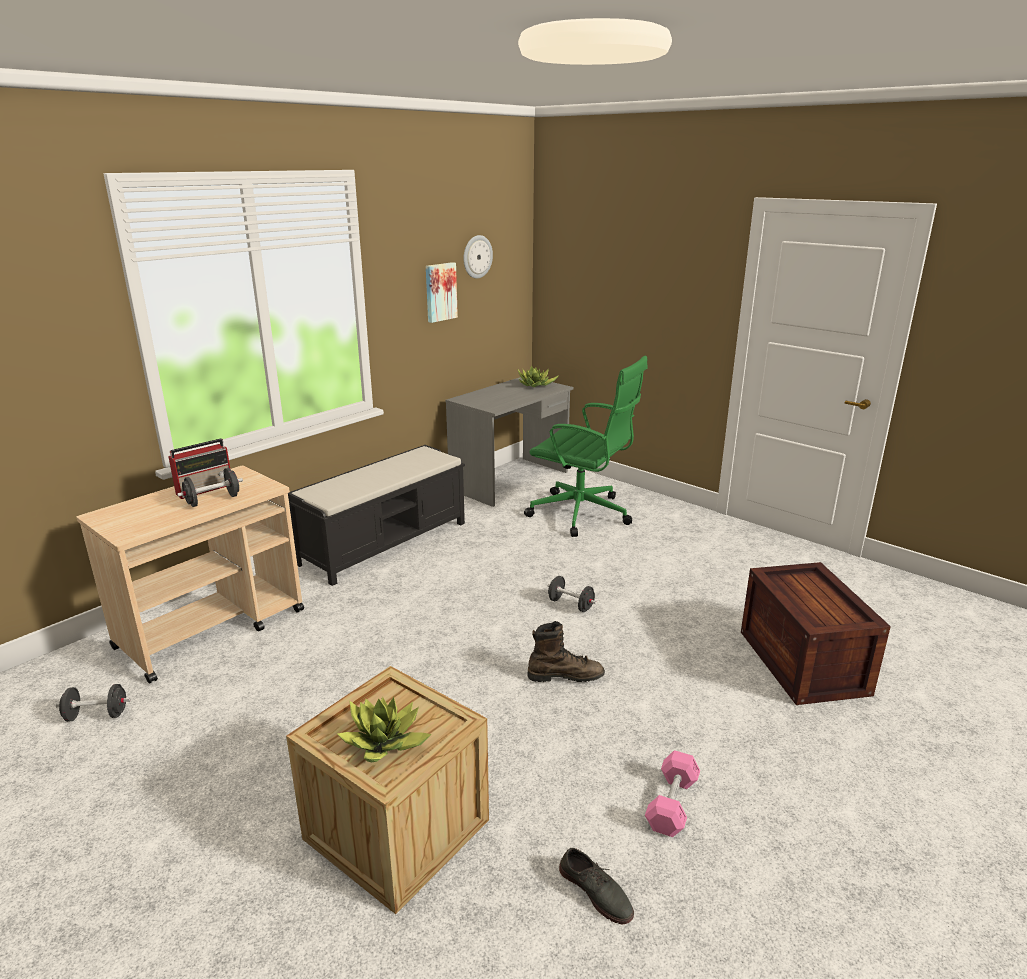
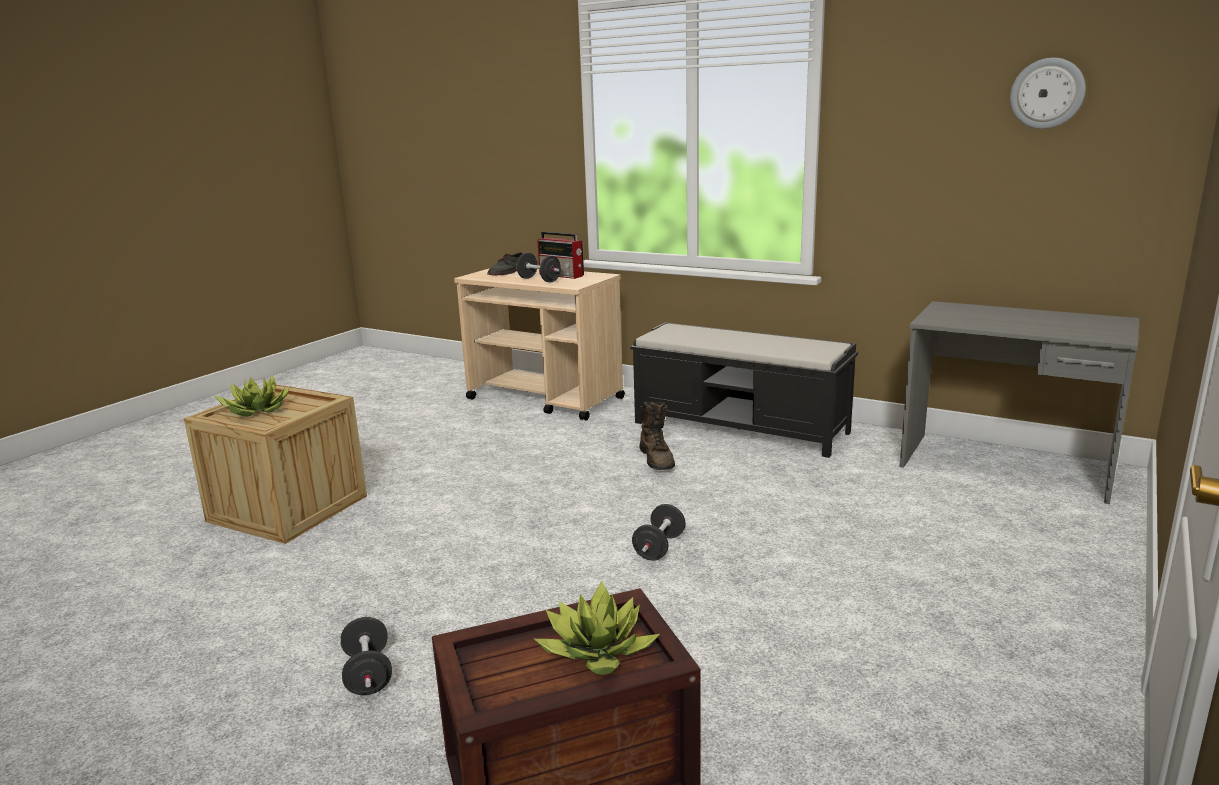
camera: 80 degrees right, 5 degrees down
(97, 715) = (432, 395): black dumbbell -> black dumbbell (368, 674)
(440, 292) = (953, 142): picture -> none
(535, 385) = (1092, 327): potted plant -> potted plant (598, 652)
(565, 675) = (499, 559): brown boot -> brown boot (657, 460)
(583, 514) = (951, 532): green office chair -> none
(596, 891) = (182, 602): grey shoe -> grey shoe (508, 272)
(672, 804) = (273, 641): pink dumbbell -> none

